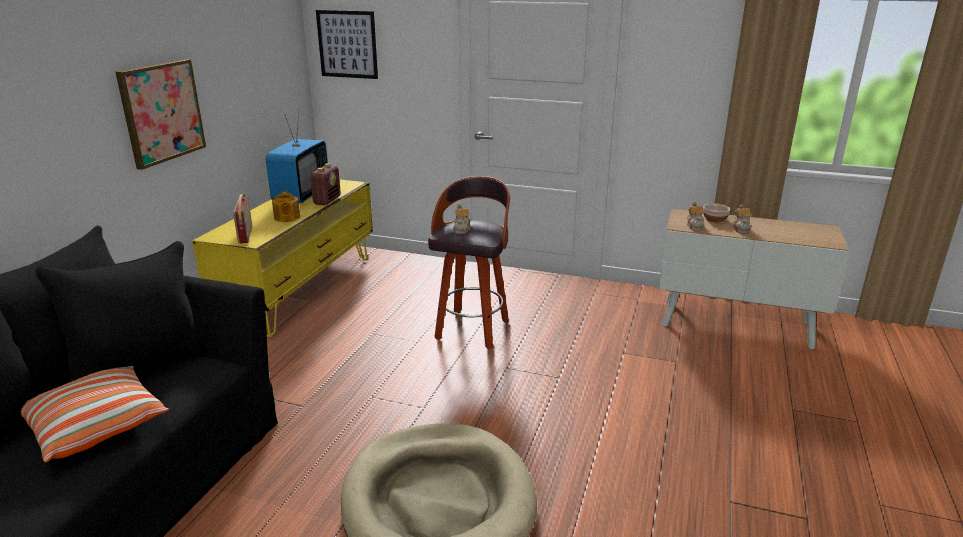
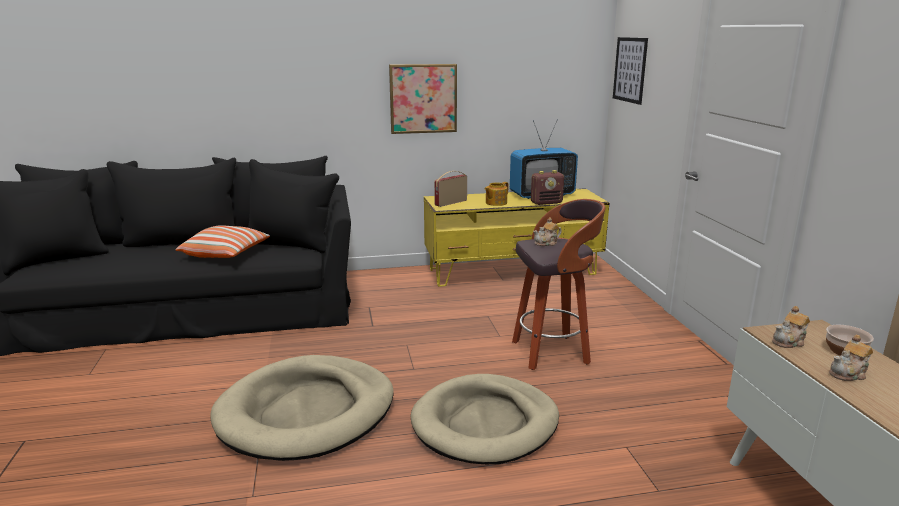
camera: 60 degrees right, 5 degrees down
(548, 400) = (485, 423): none -> beige dog bed

